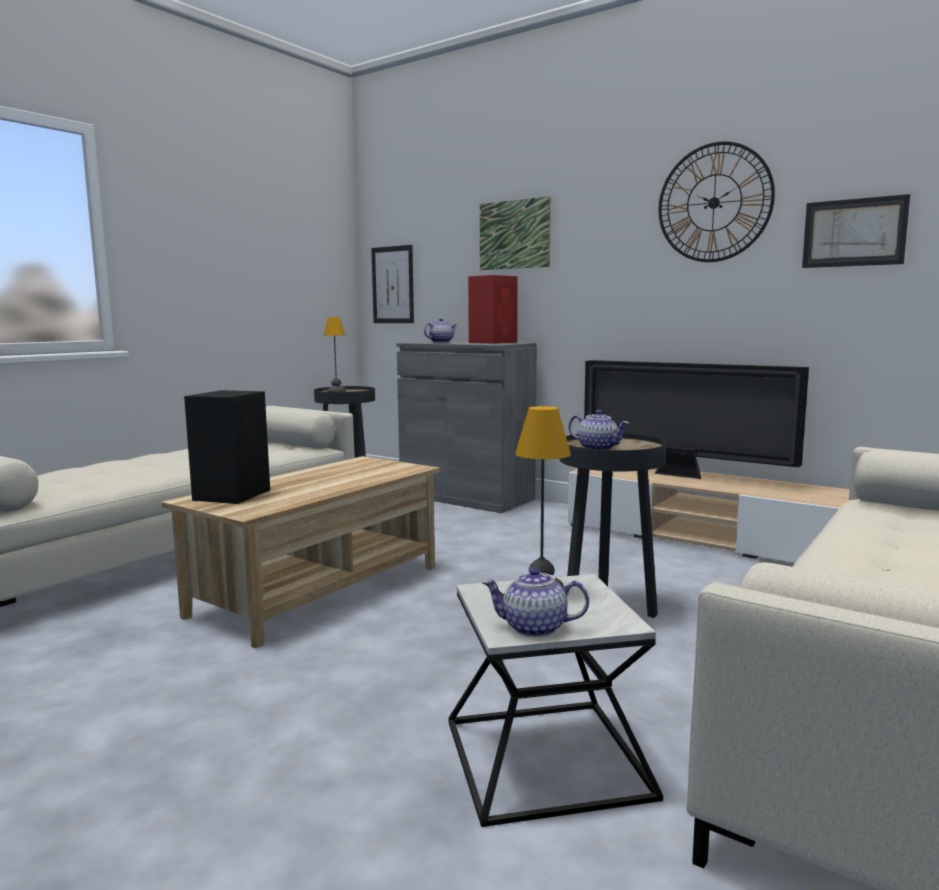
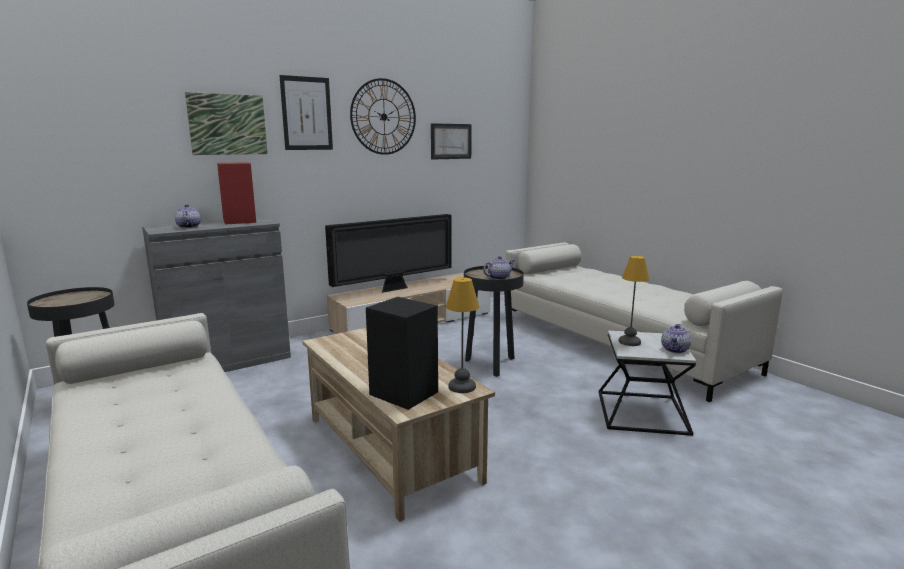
camera: 70 degrees left, 5 degrees up
(336, 391) = (57, 302): table lamp -> table lamp (461, 386)
(393, 285) = (60, 169): picture -> picture (306, 113)

